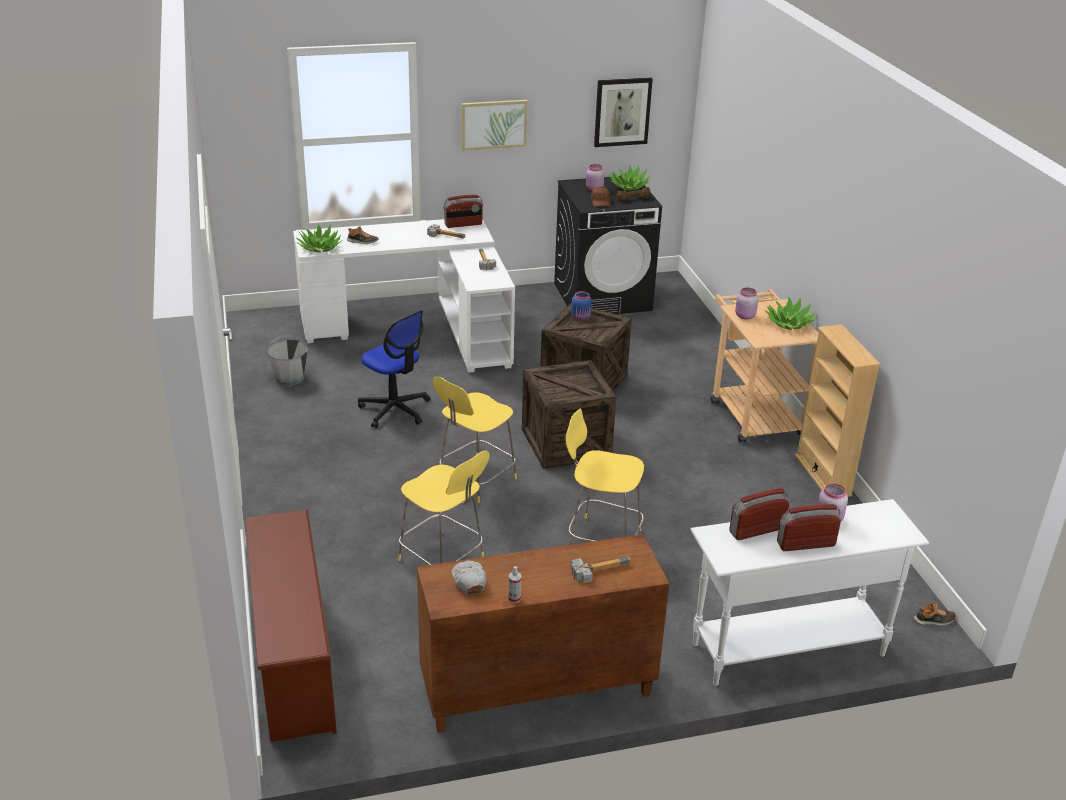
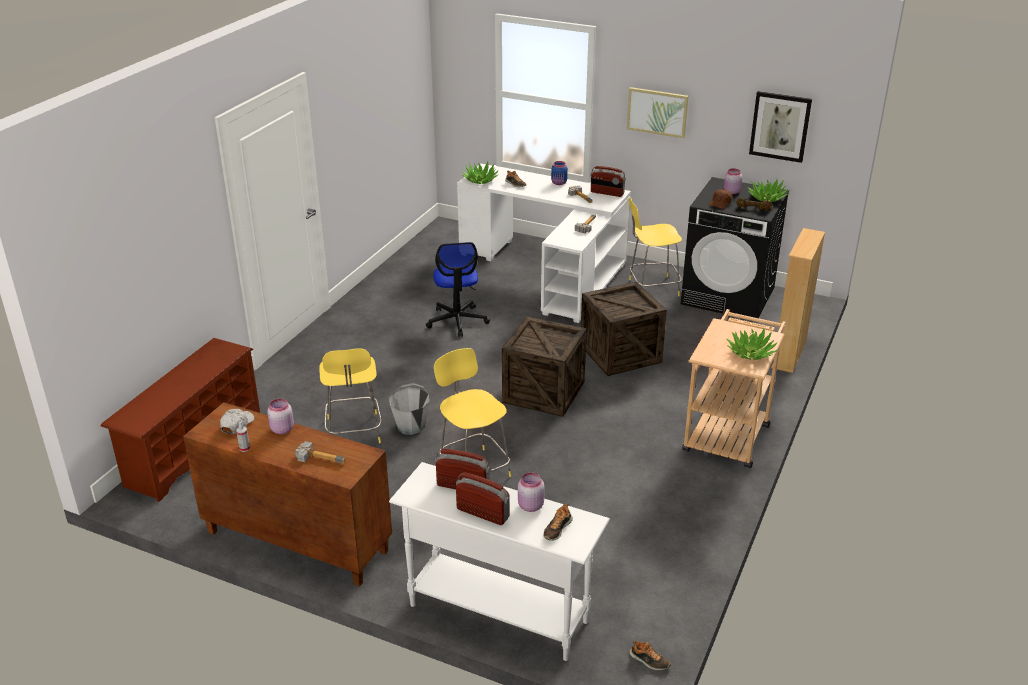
camera: 40 degrees right, 0 degrees up
(290, 377) = (420, 274): grey bucket -> grey bucket (411, 426)
(475, 480) = (445, 390): yellow stool -> yellow stool (651, 287)
(581, 318) = (629, 295): blue jar -> blue jar (559, 183)
(744, 316) = (719, 333): pink jar -> pink jar (281, 429)
(823, 475) = (719, 506): beige bookcase -> beige bookcase (789, 354)
(874, 527) = (557, 529): none -> shoe

